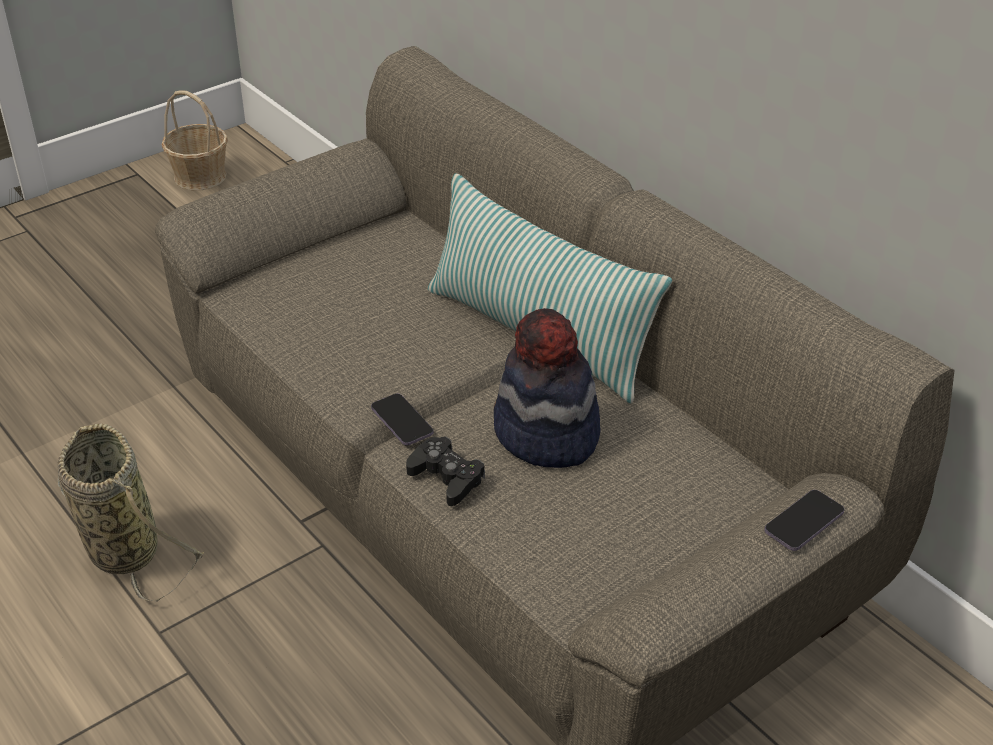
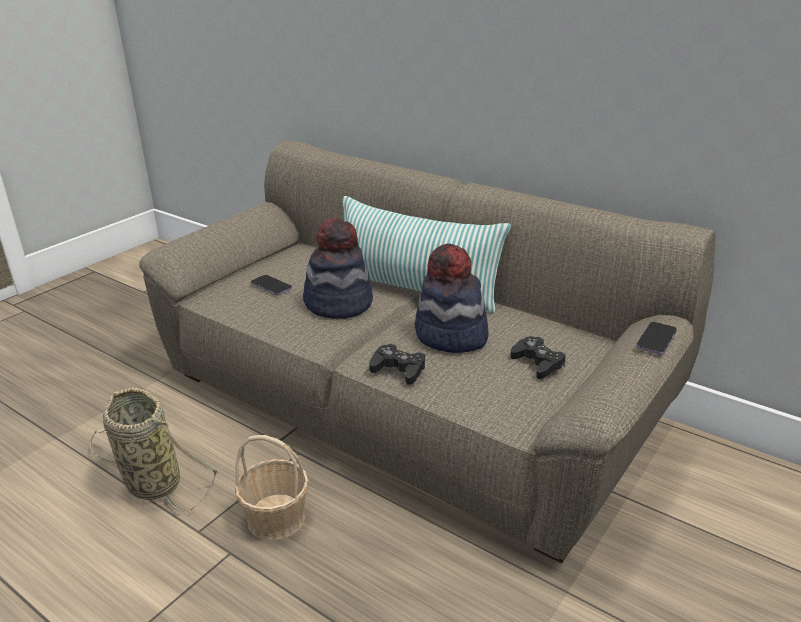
camera: 15 degrees left, 10 degrees down
(200, 176) = (138, 267): basket -> basket (276, 518)
(402, 421) = (352, 345): phone -> phone (271, 286)
(413, 342) = (338, 303): none -> hat
(647, 508) = (537, 363): none -> black game controller

